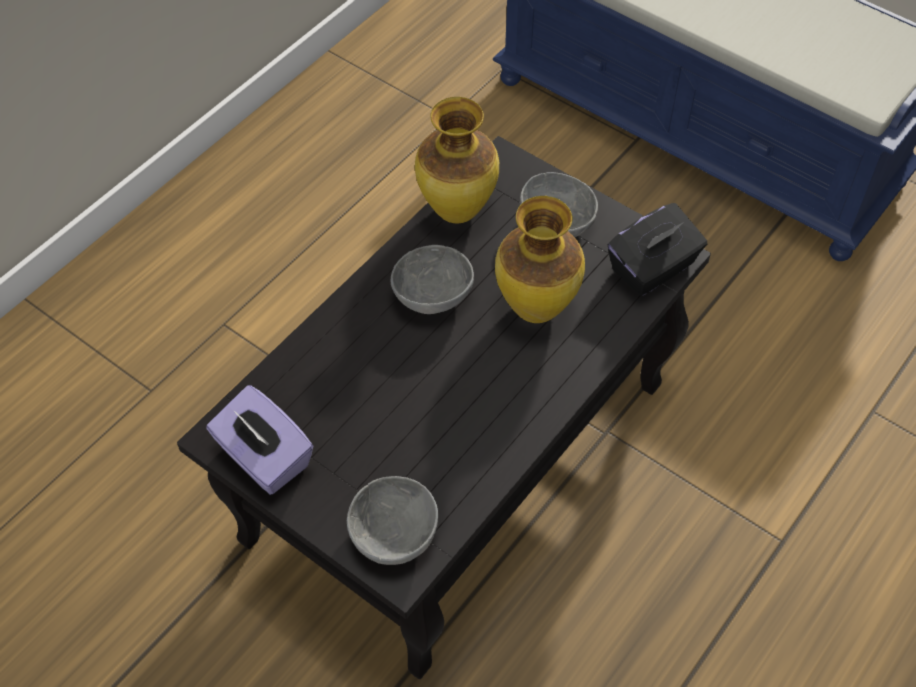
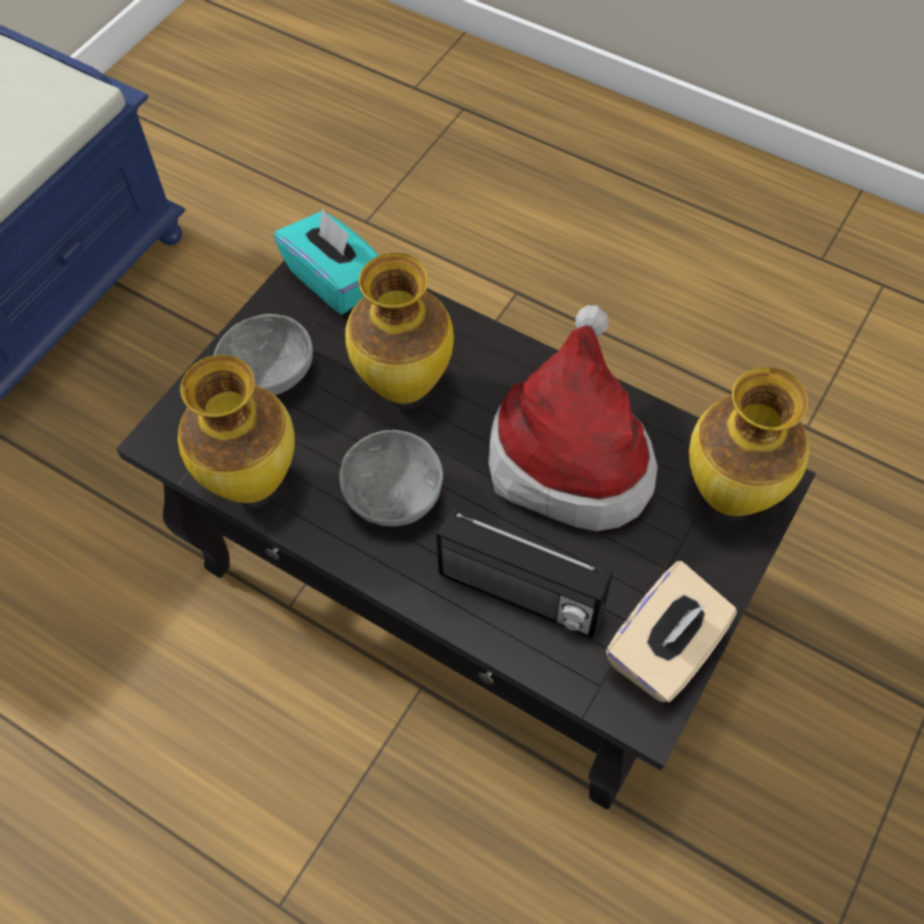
camera: 95 degrees left, 5 degrees up
(264, 458) = (665, 650): purple tissue box -> beige tissue box
(331, 368) = (519, 595): none -> radio
(392, 535) = (731, 496): grey bowl -> vase
(454, 420) = (571, 453): none -> hat
(653, 268) = (336, 280): black tissue box -> turquoise tissue box

